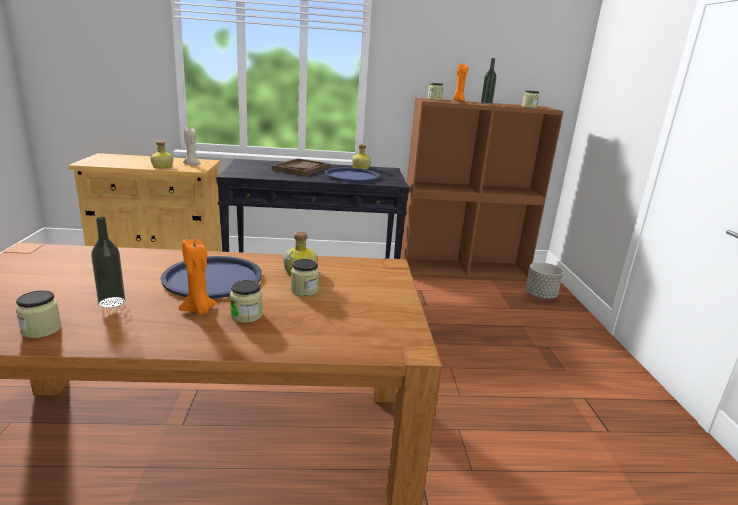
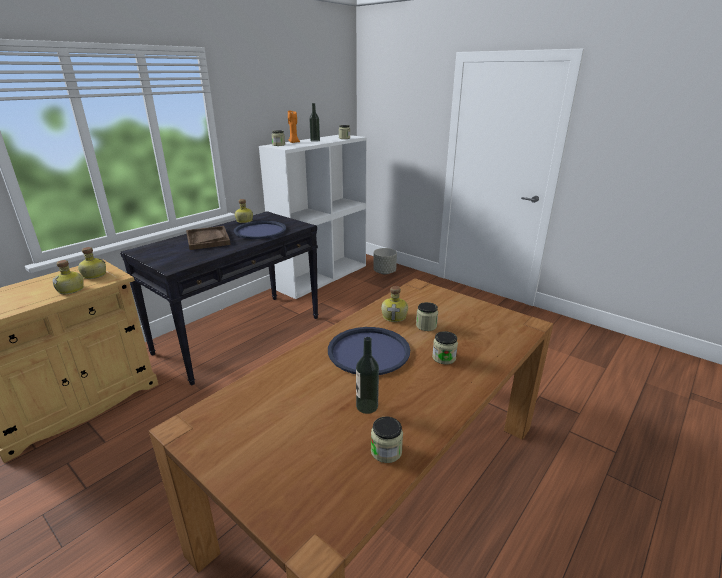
camera: 45 degrees left, 5 degrees up
(191, 165) = (93, 275): beige candle -> bottle
(198, 310) = (418, 373): orange candle -> none
(462, 270) = (322, 276): brown bookcase -> white bookcase

